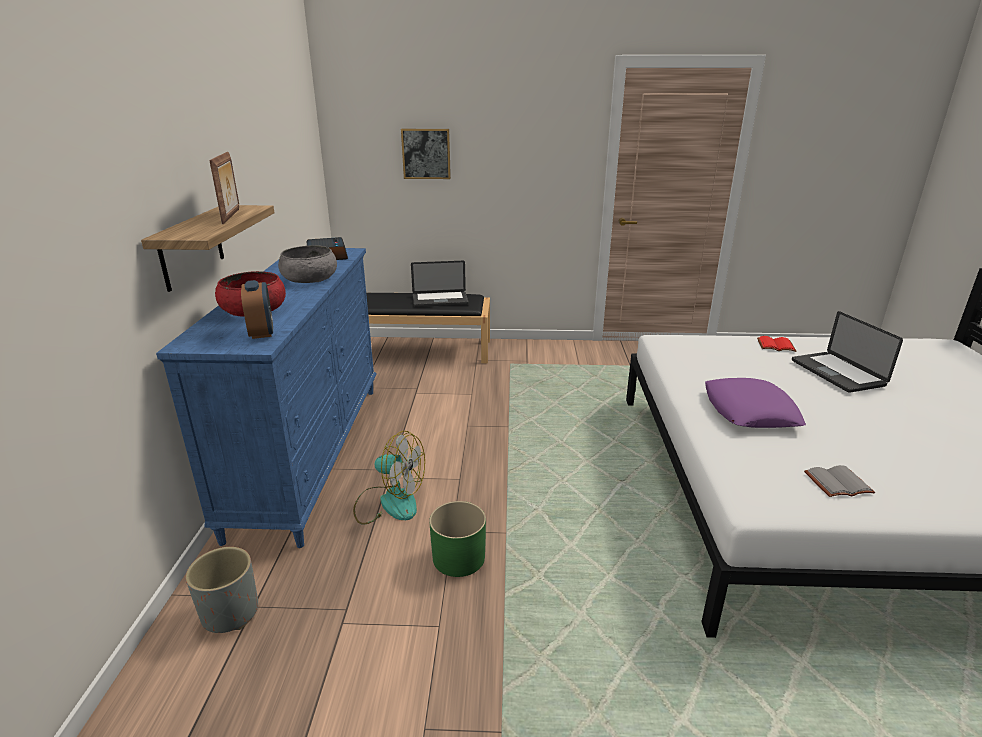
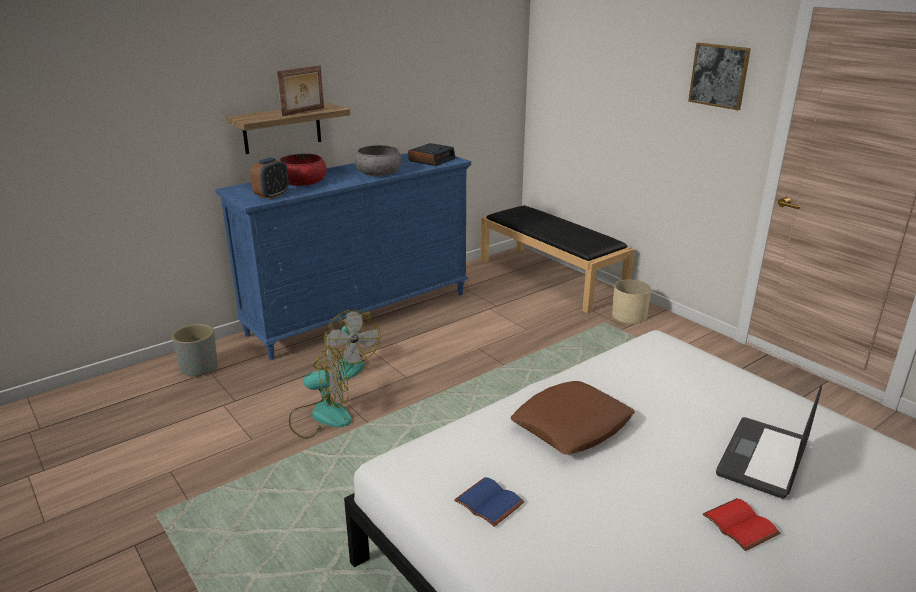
camera: 50 degrees right, 0 degrees up
(426, 154) = (602, 83): picture -> picture (719, 75)
(440, 300) = (574, 234): laptop -> none
(458, 557) = (321, 416): green planter -> fan
(515, 353) = (629, 316): none -> beige planter
(750, 411) = (571, 425): purple pillow -> brown pillow
(776, 345) = (773, 404): red book -> red book (742, 525)
(838, 482) = (491, 502): grey book -> blue book

